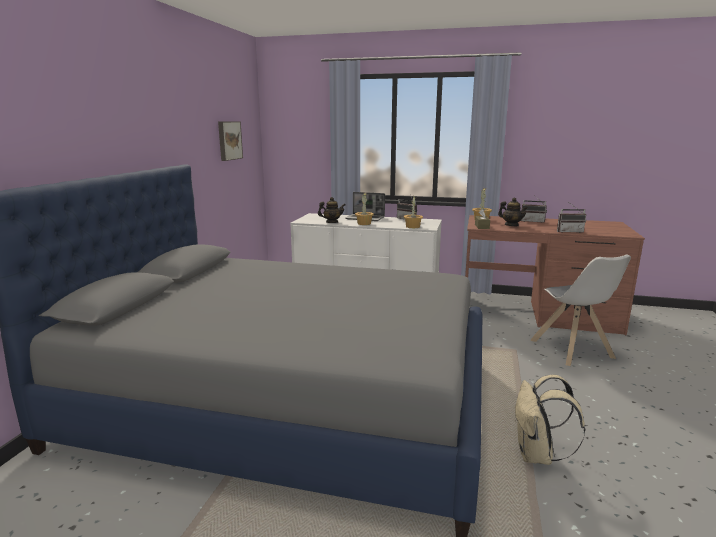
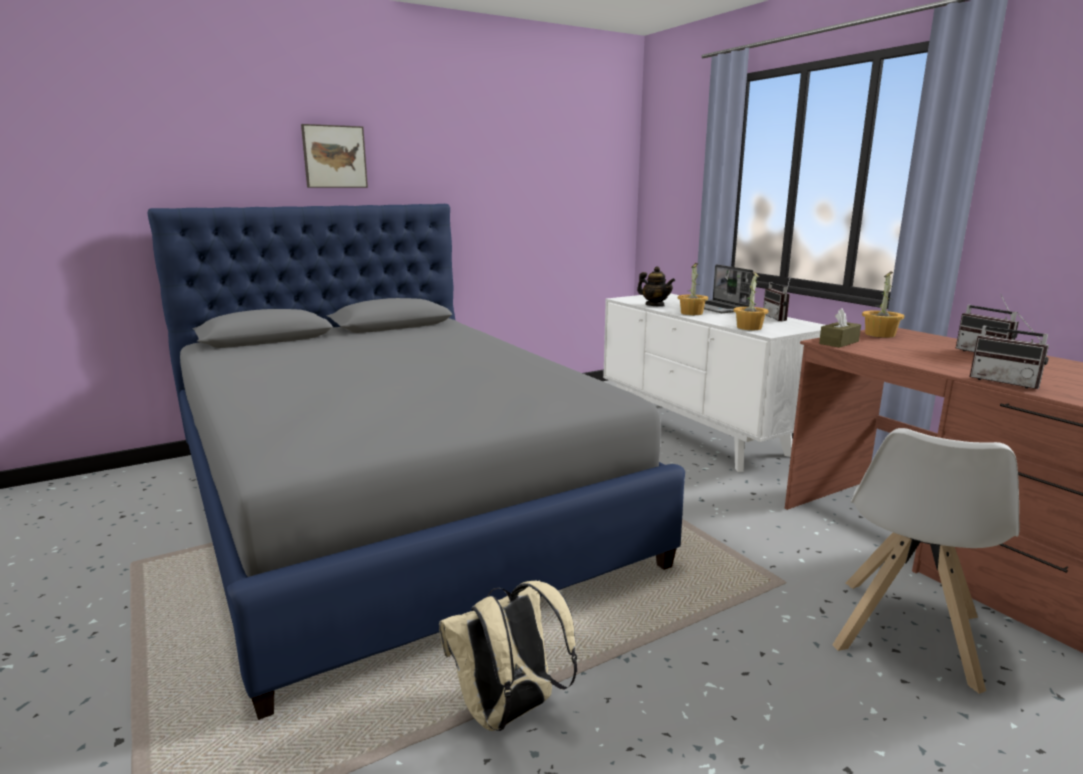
camera: 45 degrees right, 0 degrees up
(229, 140) = (558, 180): picture -> picture (334, 157)
(511, 225) = (909, 351): teapot -> none

